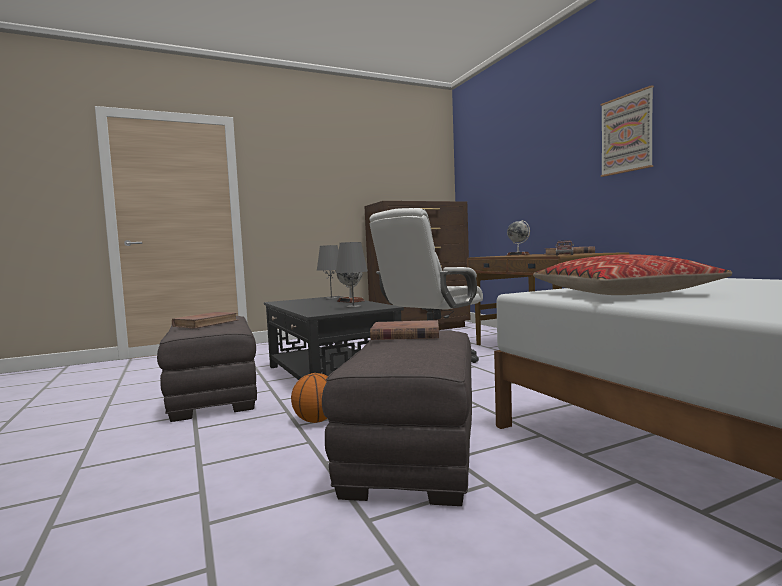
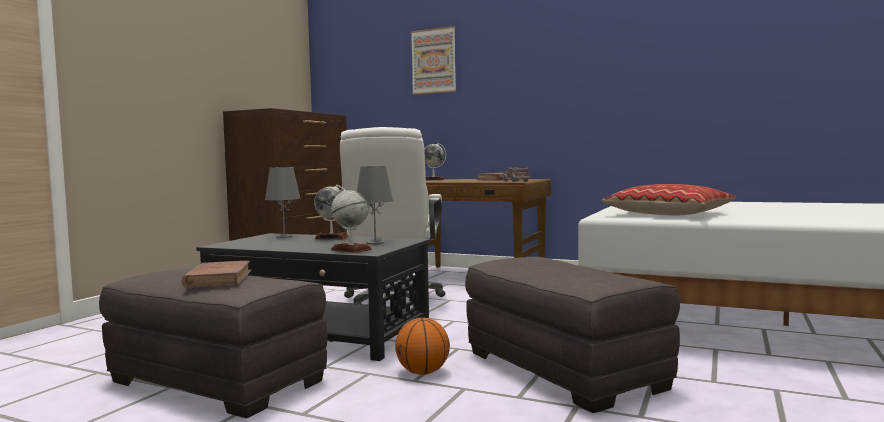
camera: 40 degrees left, 0 degrees up
(316, 310) = (351, 249): none -> globe
(405, 335) = (525, 262): brown book -> none
(627, 134) = (545, 71): picture -> picture (434, 61)

